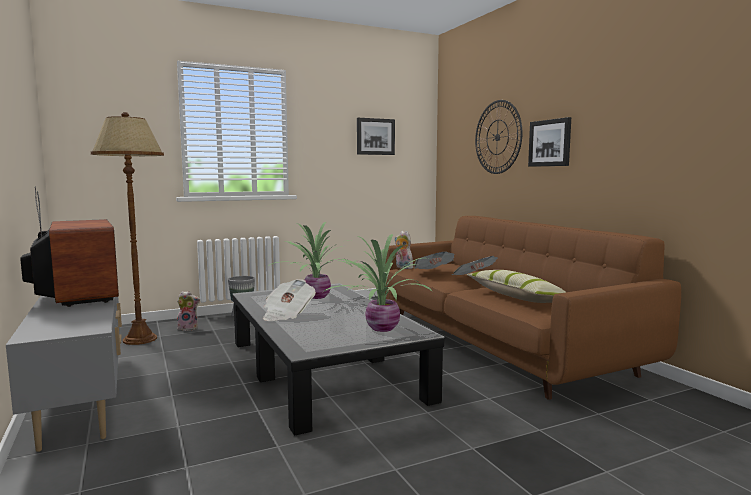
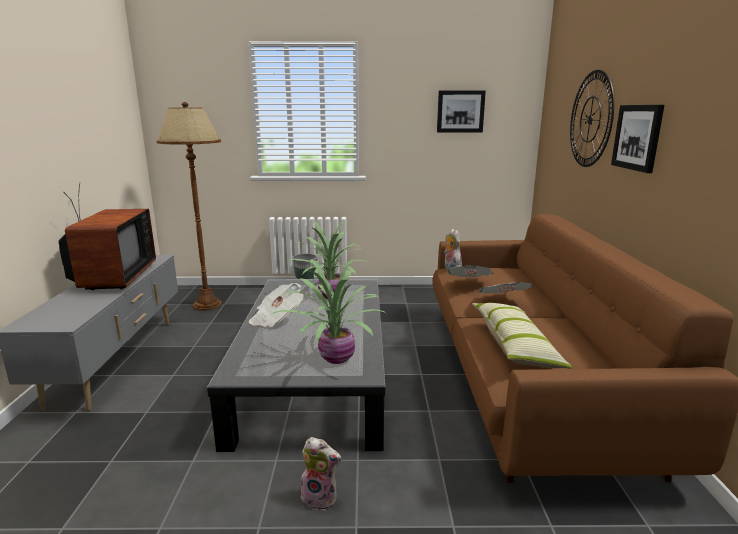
camera: 25 degrees right, 10 degrees up
(188, 328) = (252, 298): plush toy -> plush toy (321, 497)

